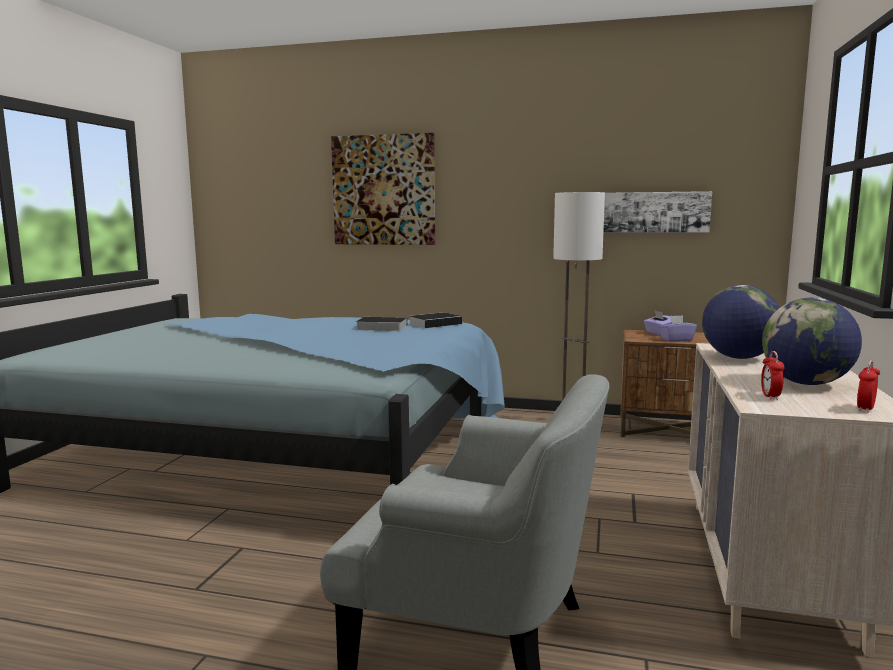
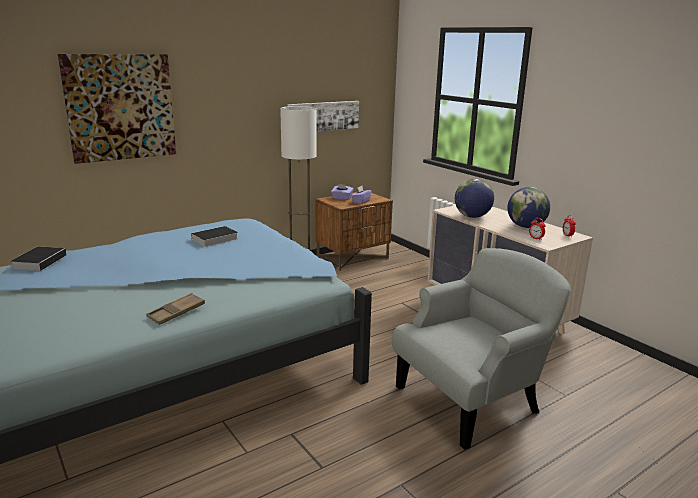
camera: 50 degrees left, 10 degrees up
(199, 360) = (176, 312): none -> brown tray
(436, 323) = (238, 225): book -> book (40, 261)

